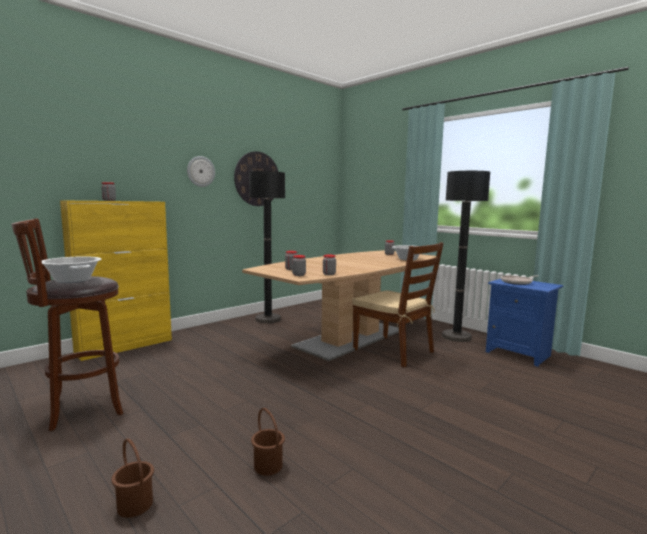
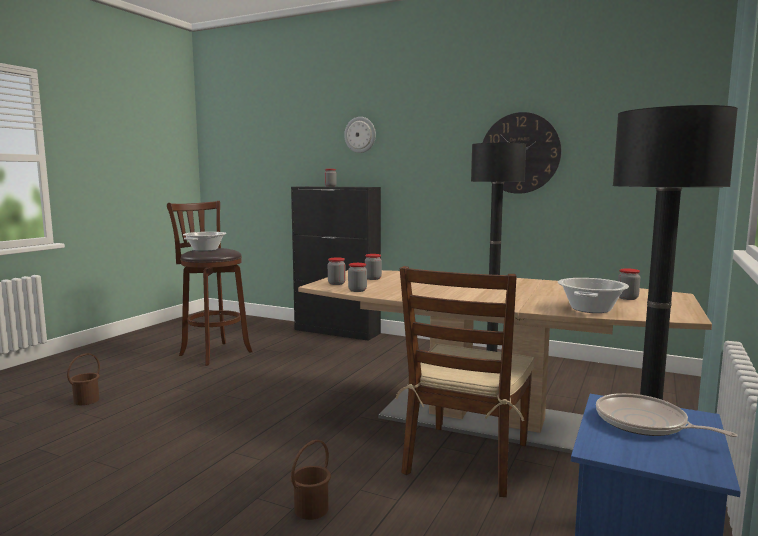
camera: 70 degrees right, 0 degrees up
(125, 346) = (337, 331): yellow cabinet -> black cabinet
(200, 171) = (435, 149): wall clock -> wall clock (360, 135)
(268, 465) = (128, 430): brown bucket -> brown bucket (312, 509)

